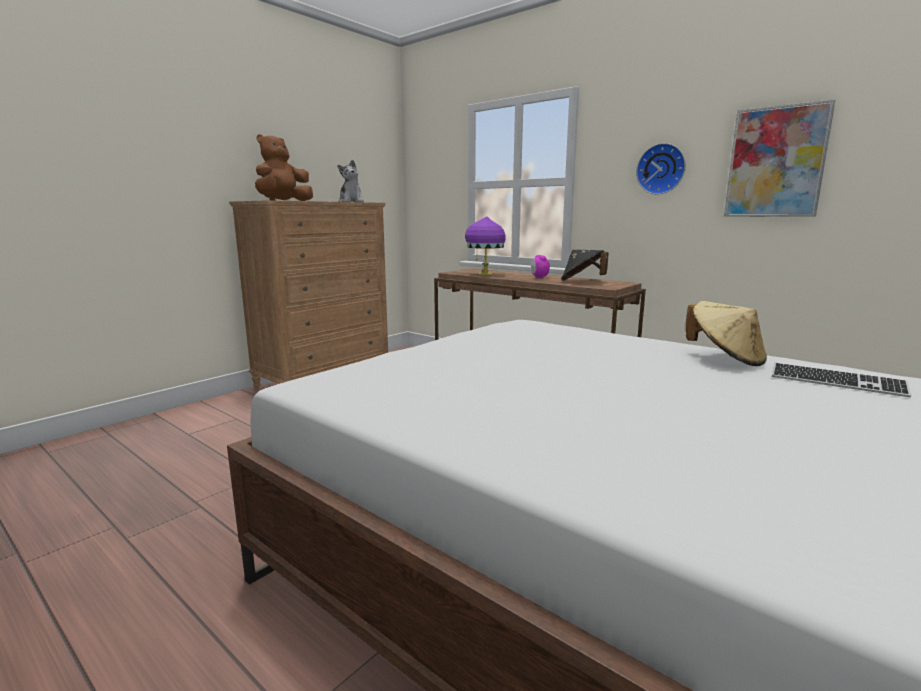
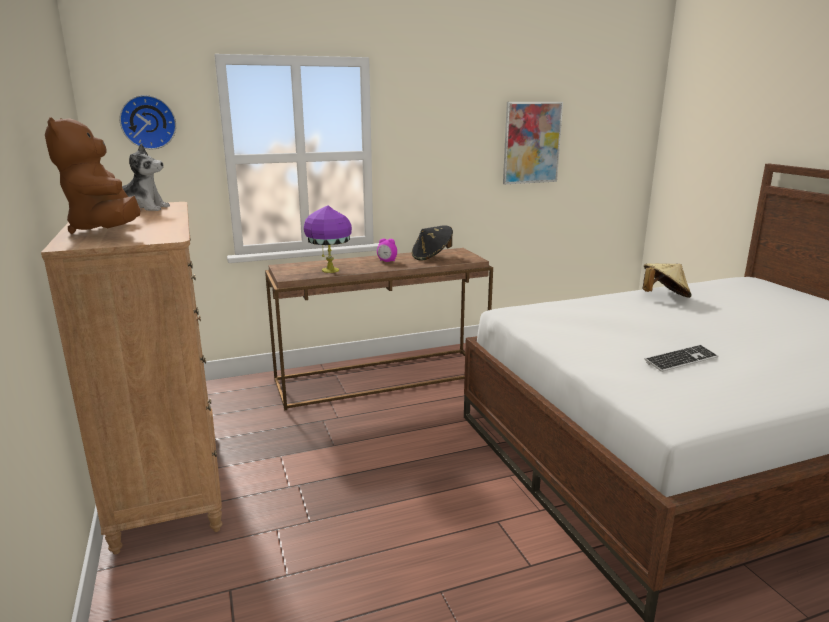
camera: 60 degrees left, 5 degrees up
(661, 169) = (454, 145): wall clock -> wall clock (148, 122)
(836, 382) = (719, 294): keyboard -> keyboard (681, 360)

